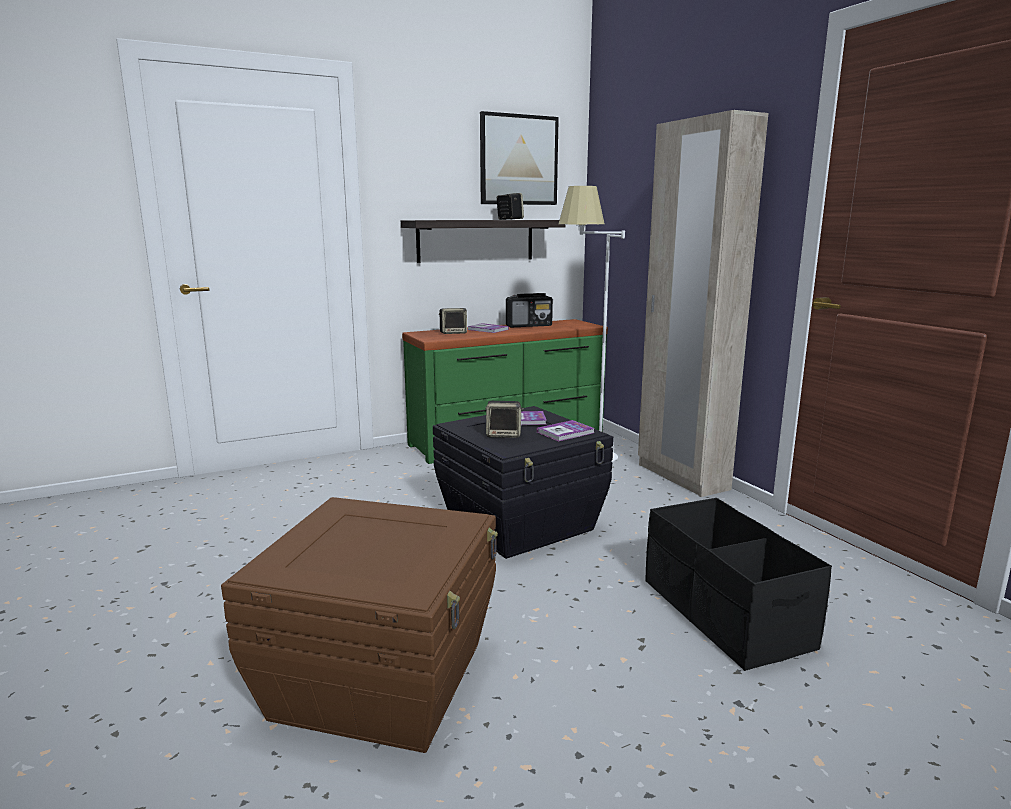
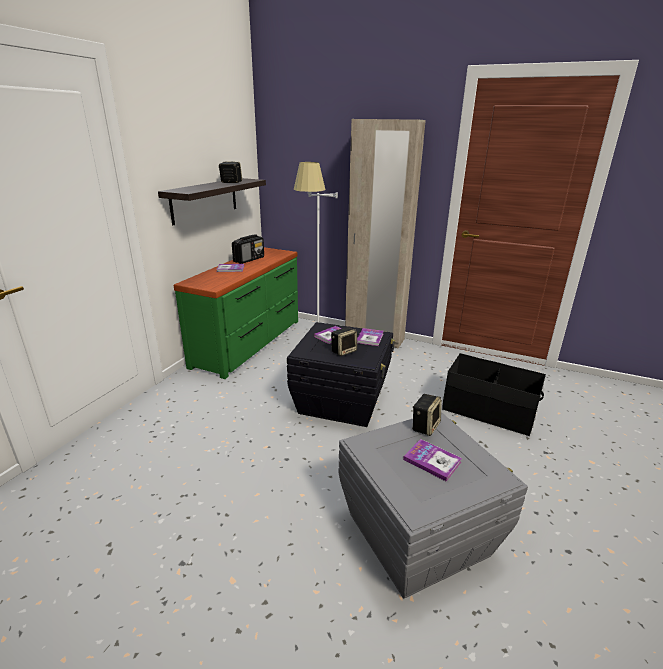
camera: 40 degrees left, 10 degrees up
(376, 546) = (432, 460): none -> book
(382, 678) = (417, 533): brown storage box -> grey storage box
(453, 333) = (215, 277): speaker -> speaker (425, 426)
(518, 160) = (222, 132): picture -> none

